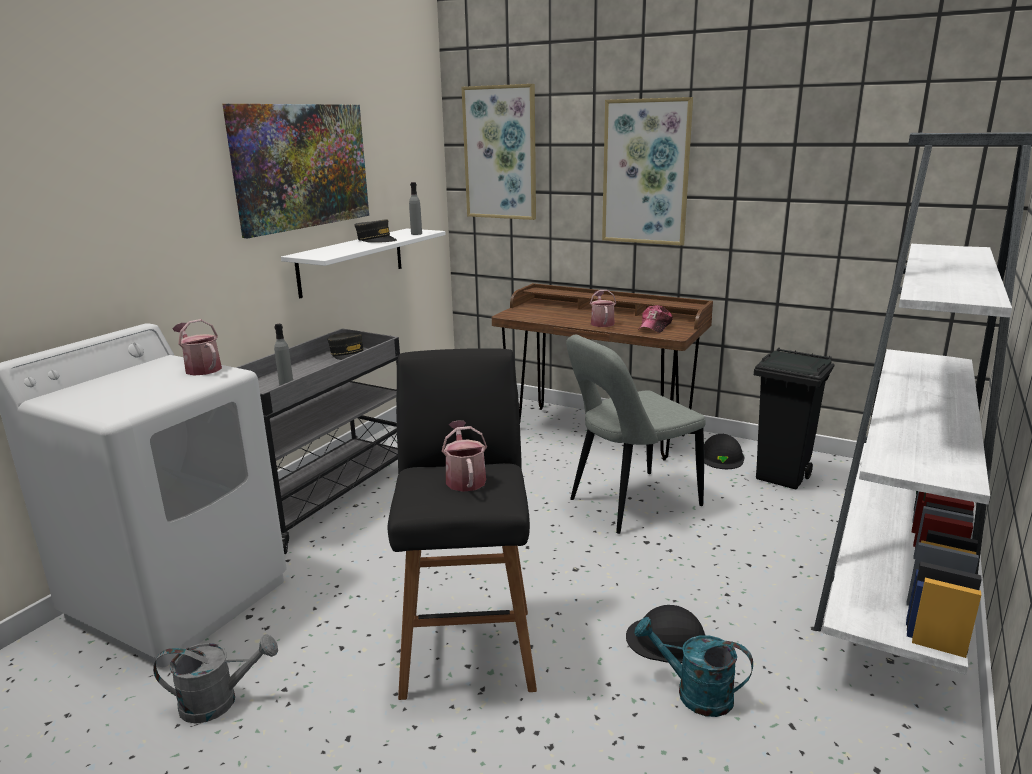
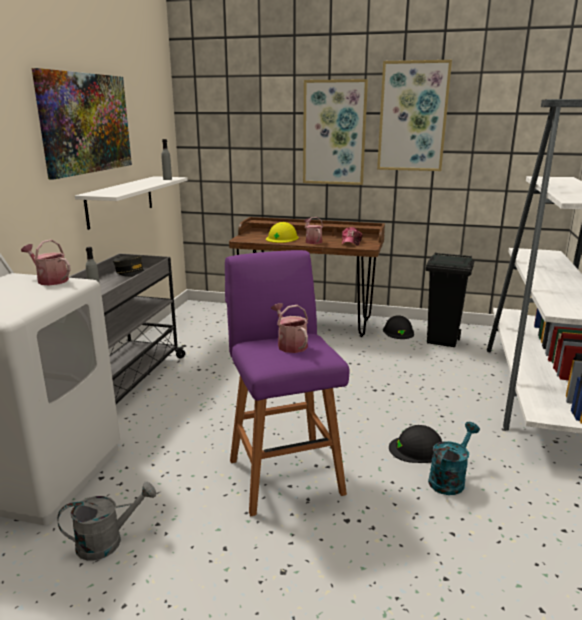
camera: 15 degrees left, 0 degrees up
(376, 240) = (140, 183): grey cap -> none
(468, 647) = (284, 474): black stool -> purple stool
(500, 153) = (221, 119): picture -> picture (413, 117)
(563, 316) = (282, 238): none -> yellow hard hat
(629, 504) = (352, 367): grey chair -> none
(694, 693) = (449, 479): turquoise watering can -> turquoise watering can turned 120 degrees clockwise

